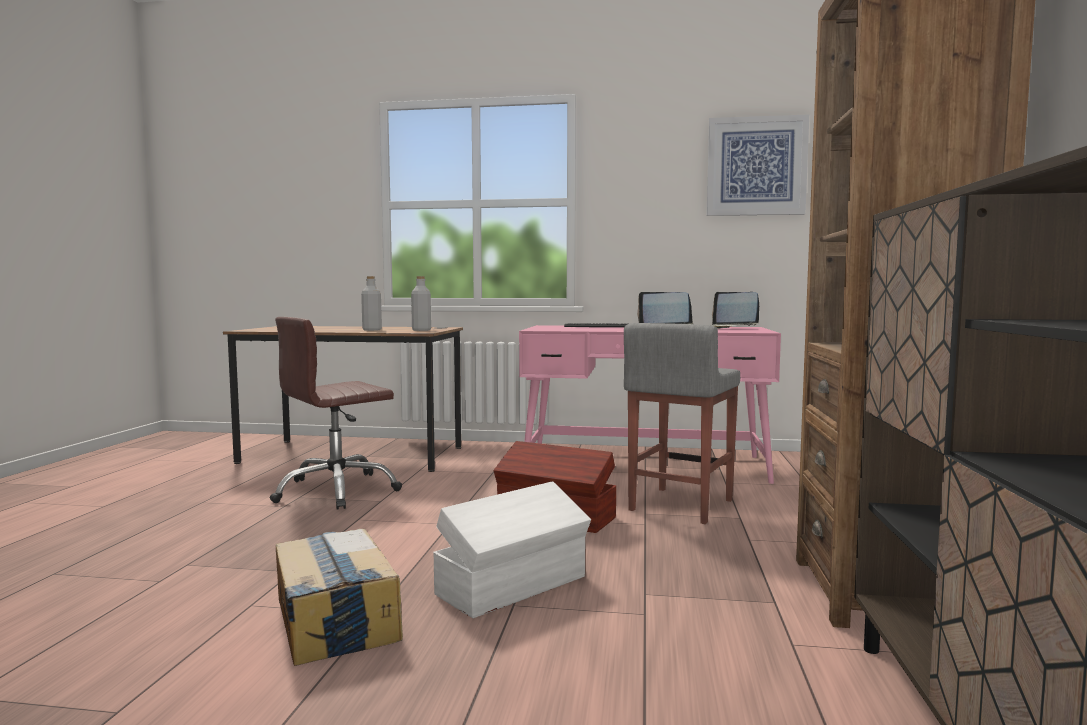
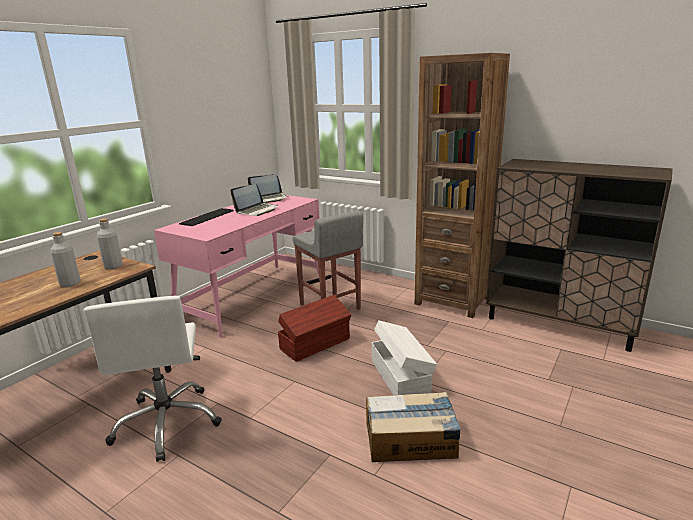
camera: 65 degrees left, 15 degrees up
(336, 491) = (167, 423): brown office chair -> white office chair
(756, 166) = (244, 90): picture -> none

